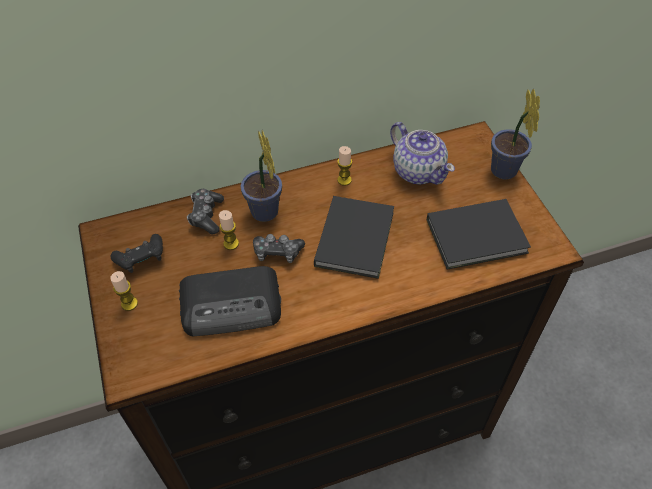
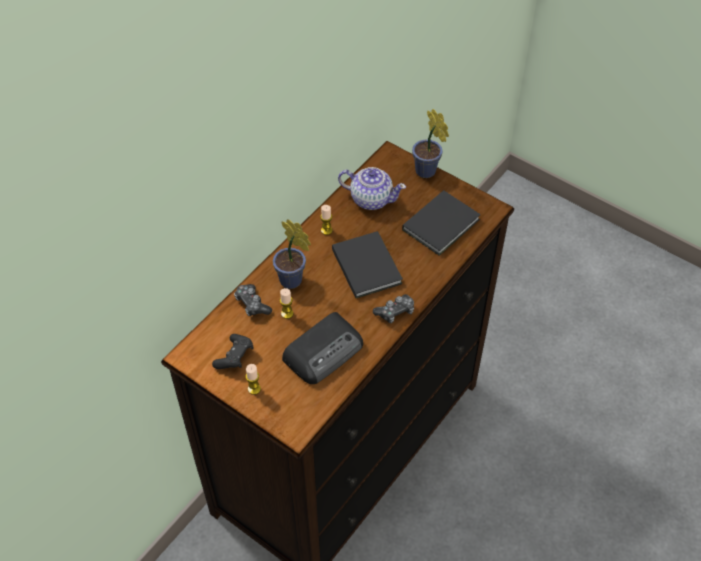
camera: 35 degrees left, 0 degrees up
(277, 253) = (324, 302): game controller -> game controller (395, 312)

